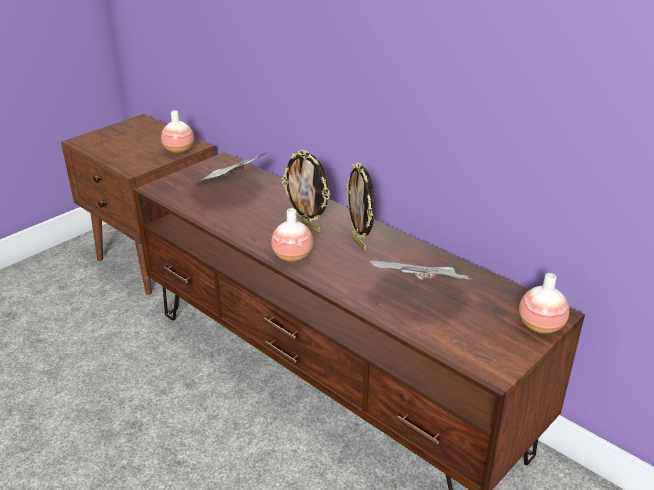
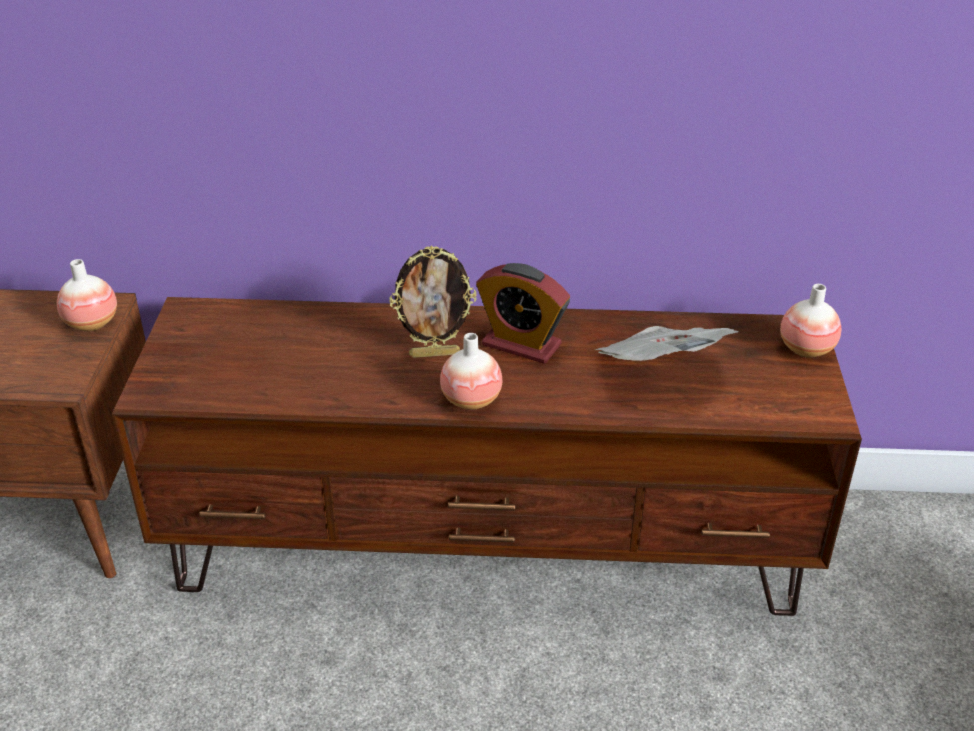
camera: 40 degrees left, 5 degrees up
(228, 189) = (257, 349): newspaper -> none
(359, 243) = (521, 344): picture frame -> alarm clock

